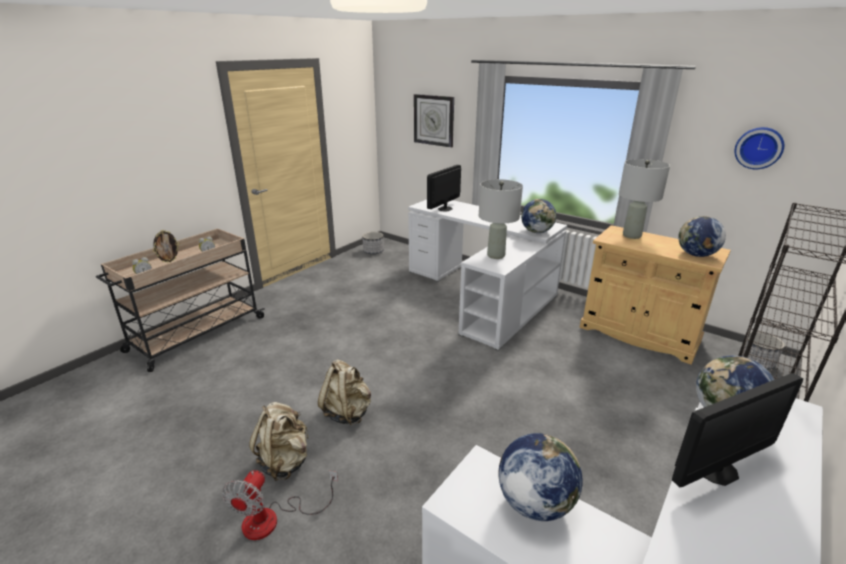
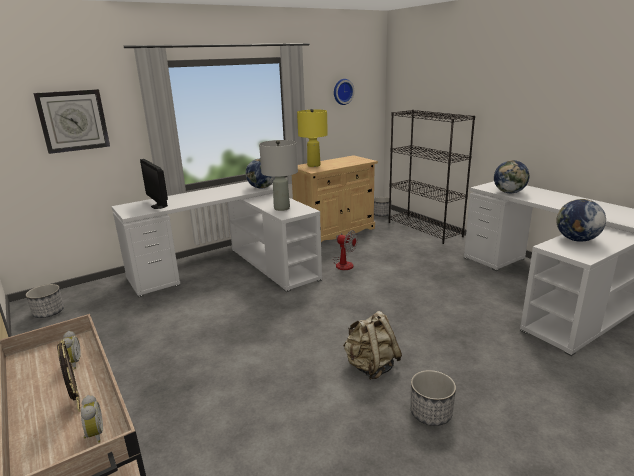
camera: 70 degrees left, 5 degrees down
(273, 519) = (502, 423): fan -> fan (343, 263)
(285, 461) = (430, 413): beige backpack -> planter
(631, 236) = (314, 165): grey table lamp -> yellow table lamp
(696, 255) = (355, 161): globe -> none
(716, 470) = (549, 201): monitor -> none

